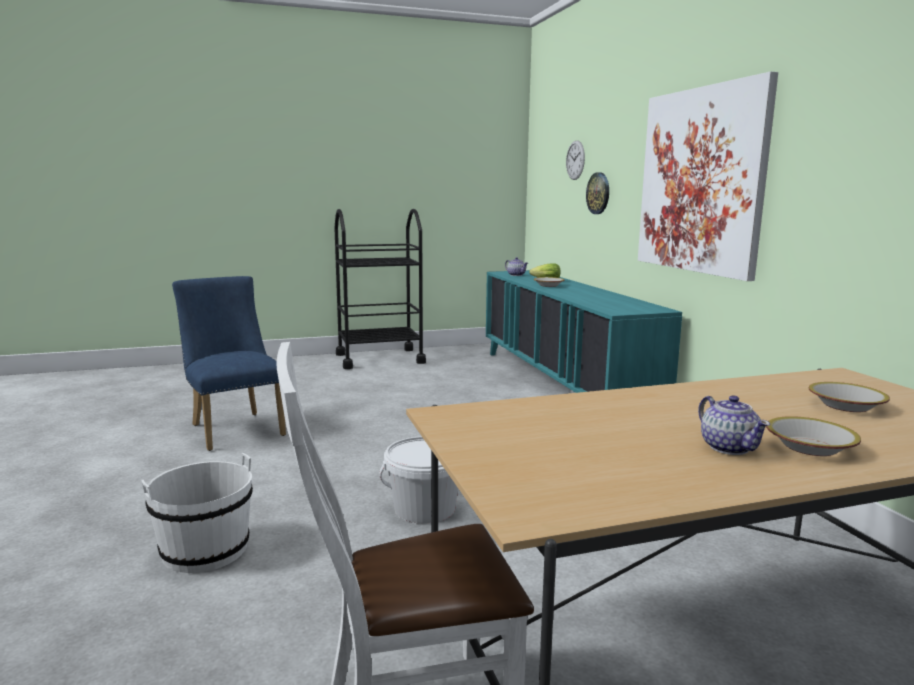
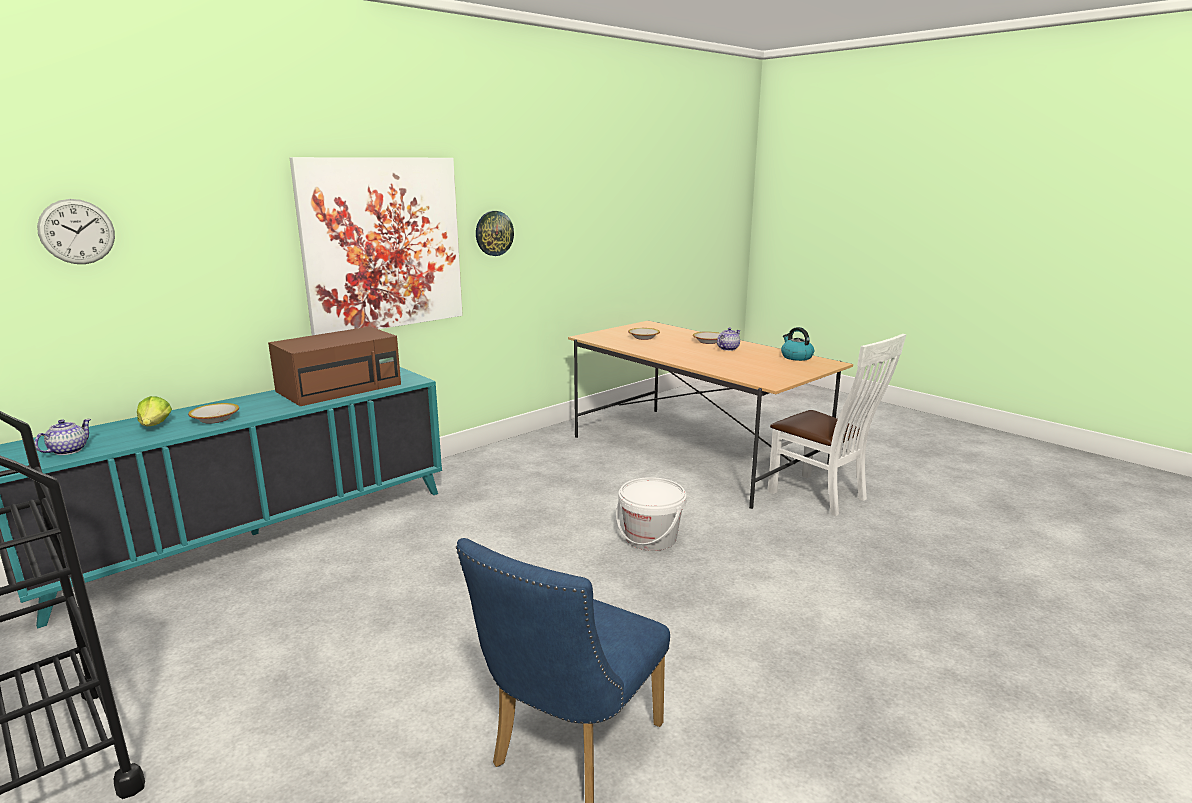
camera: 115 degrees left, 5 degrees up
(205, 550) = (810, 605): white bucket -> none
(598, 193) = (178, 276): wall clock -> wall clock (494, 233)
(607, 300) = (341, 387): none -> brown microwave
(616, 492) = (796, 357): none -> kettle

